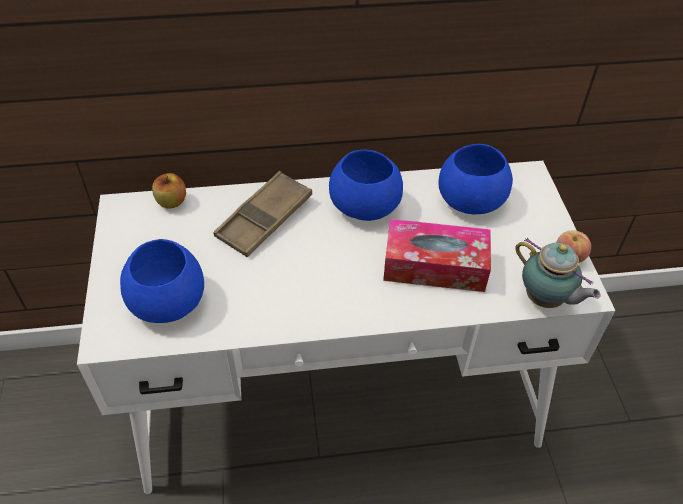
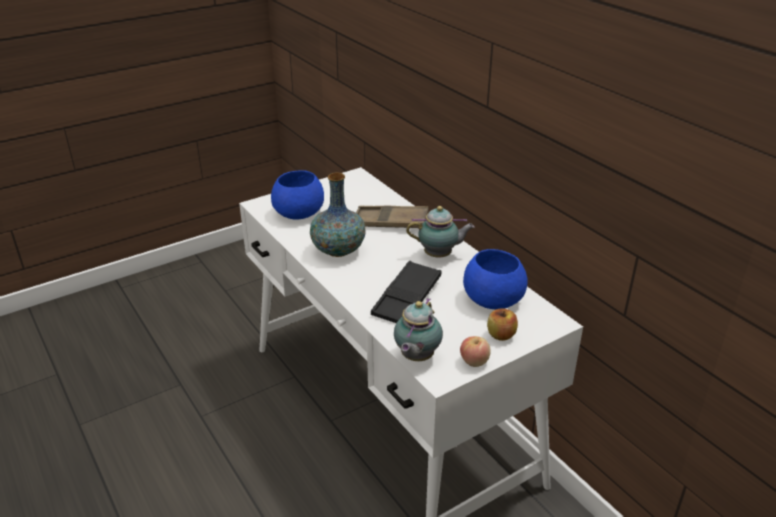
camera: 65 degrees right, 15 degrees down
(171, 202) = (375, 188): apple -> apple (501, 335)
(294, 292) = (338, 250): none -> vase
(366, 206) = (440, 255): blue bowl -> teapot
(434, 266) = (407, 298): tissue box -> black tray

